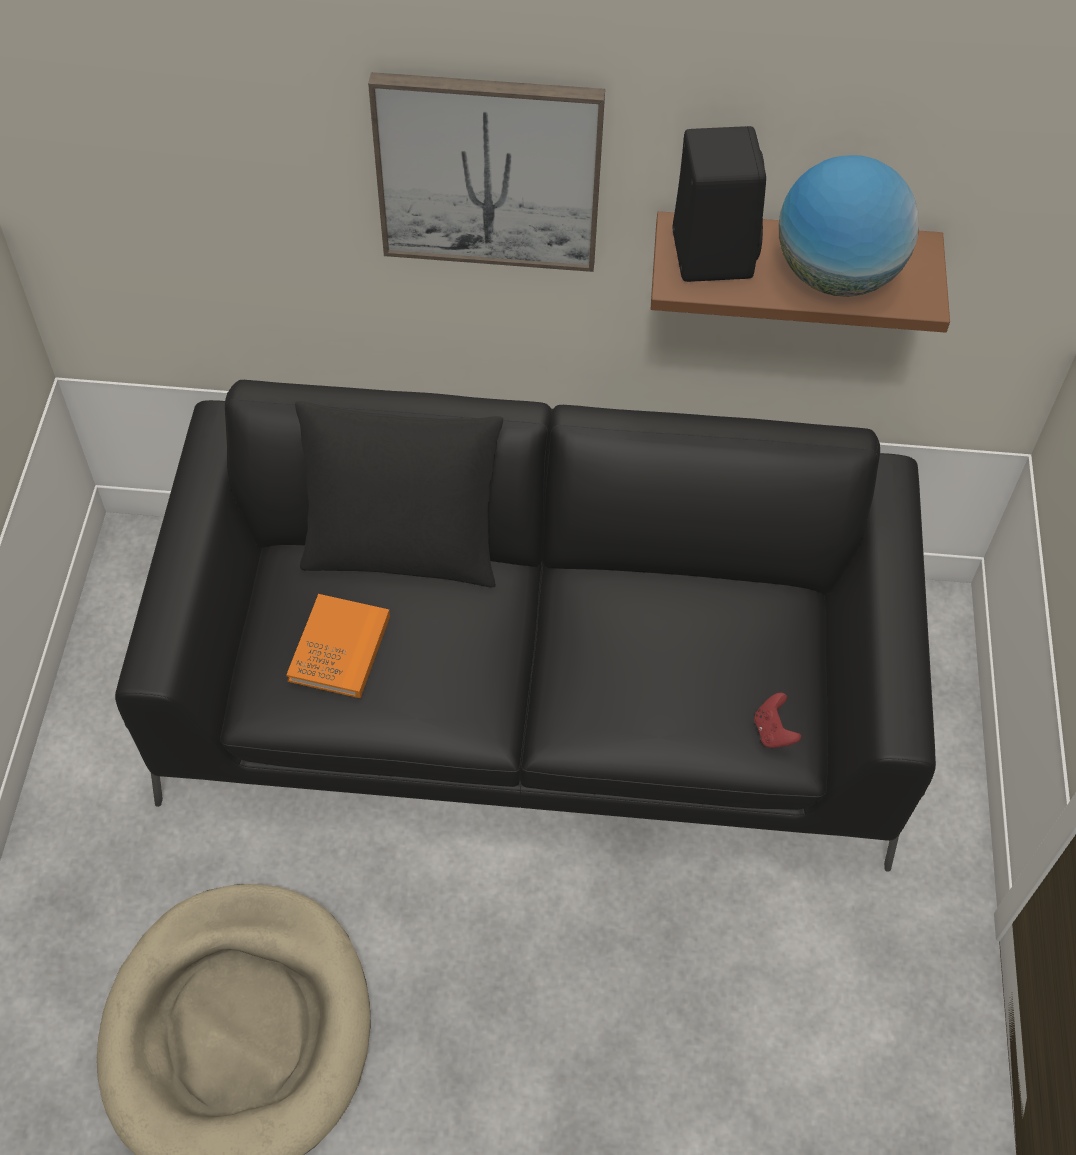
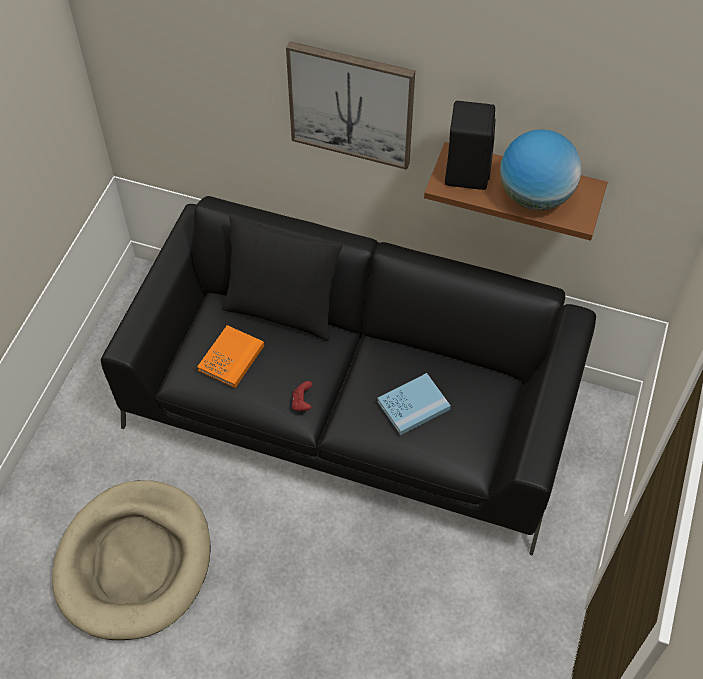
camera: 15 degrees right, 0 degrees up
(667, 667) = (413, 405): none -> blue book
(773, 731) = (465, 454): red game controller -> red game controller (302, 402)

